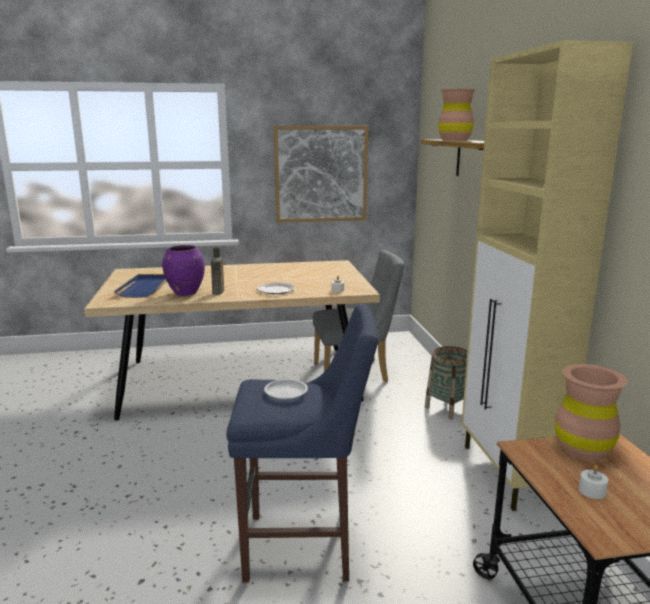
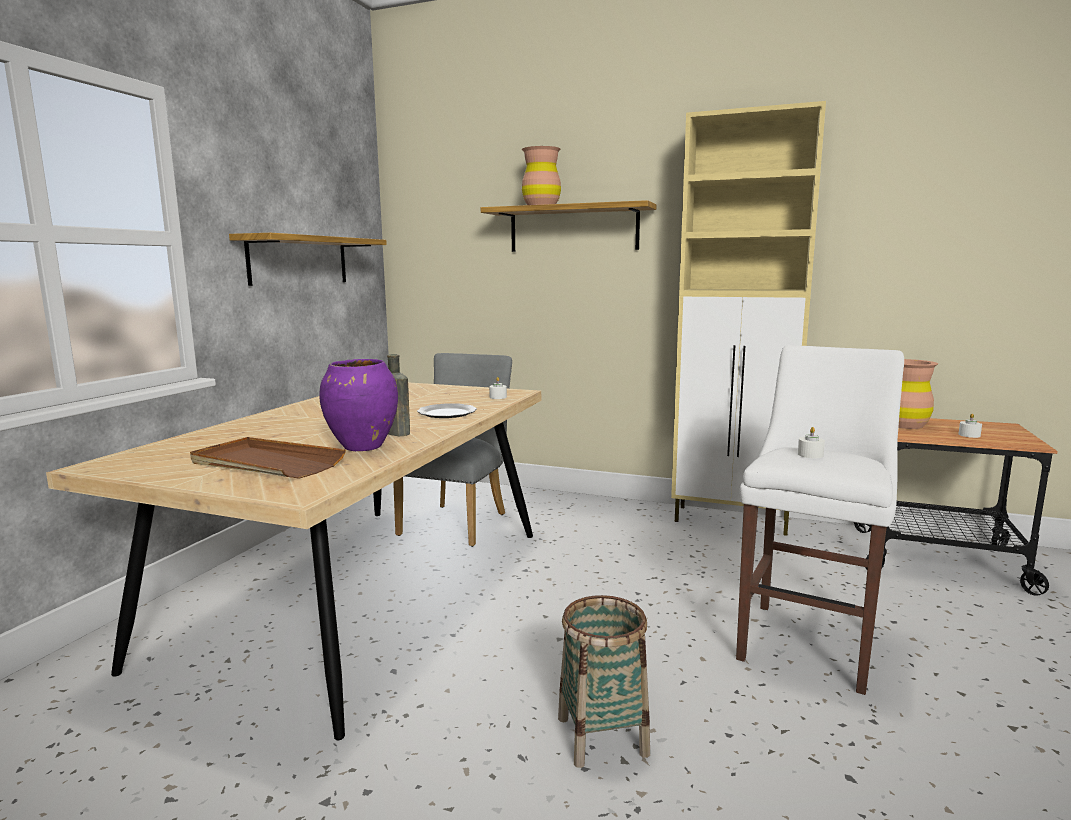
camera: 60 degrees left, 5 degrees down
(145, 288) = (266, 463): blue tray -> brown tray
(285, 392) = (810, 455): white plate -> white candle
(305, 547) = (809, 641): blue stool -> white stool
(321, 174) = (299, 260): picture -> shelf
(447, 408) = (596, 507): basket -> basket (602, 736)

